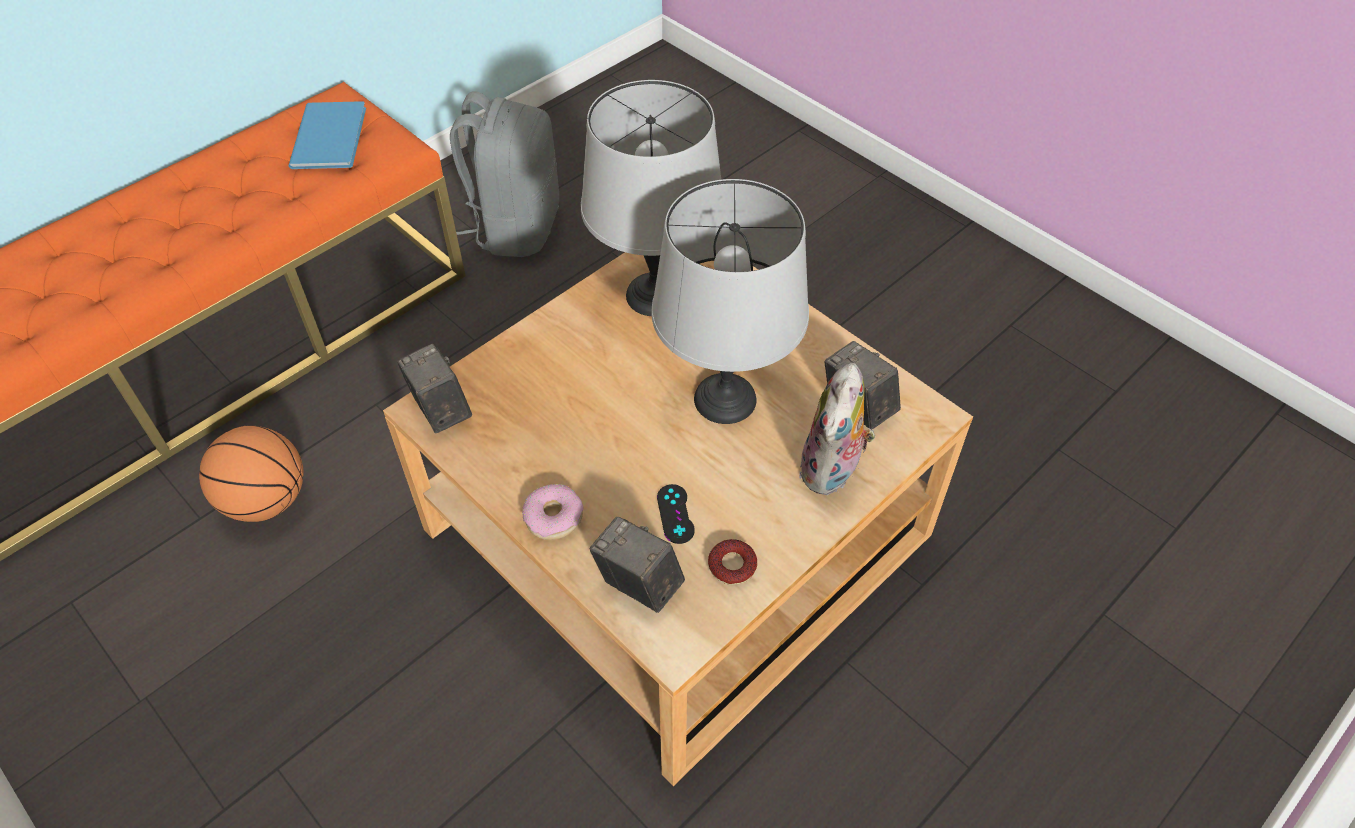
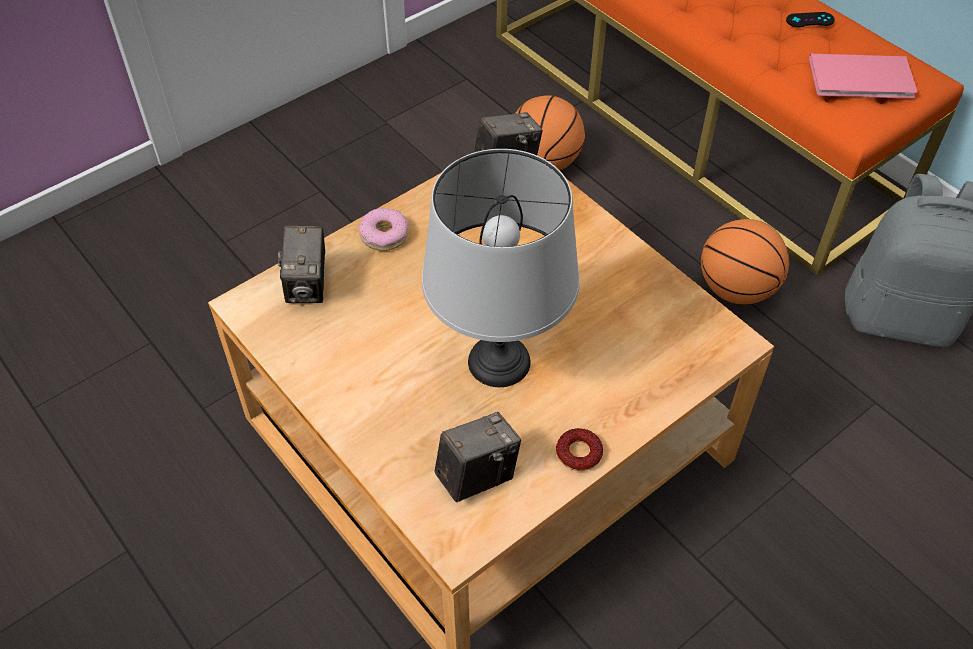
camera: 95 degrees right, 0 degrees up
(332, 135) = (864, 79): blue book -> pink book
(481, 333) = (736, 289): none -> basketball
(638, 584) = (308, 285): camera -> camera turned 135 degrees clockwise
(653, 294) = (646, 314): grey table lamp -> none
(675, 514) = (371, 314): black game controller -> black game controller (810, 20)
(732, 566) = (310, 349): donut -> donut (578, 453)
(832, 471) = (397, 439): plush toy -> none

